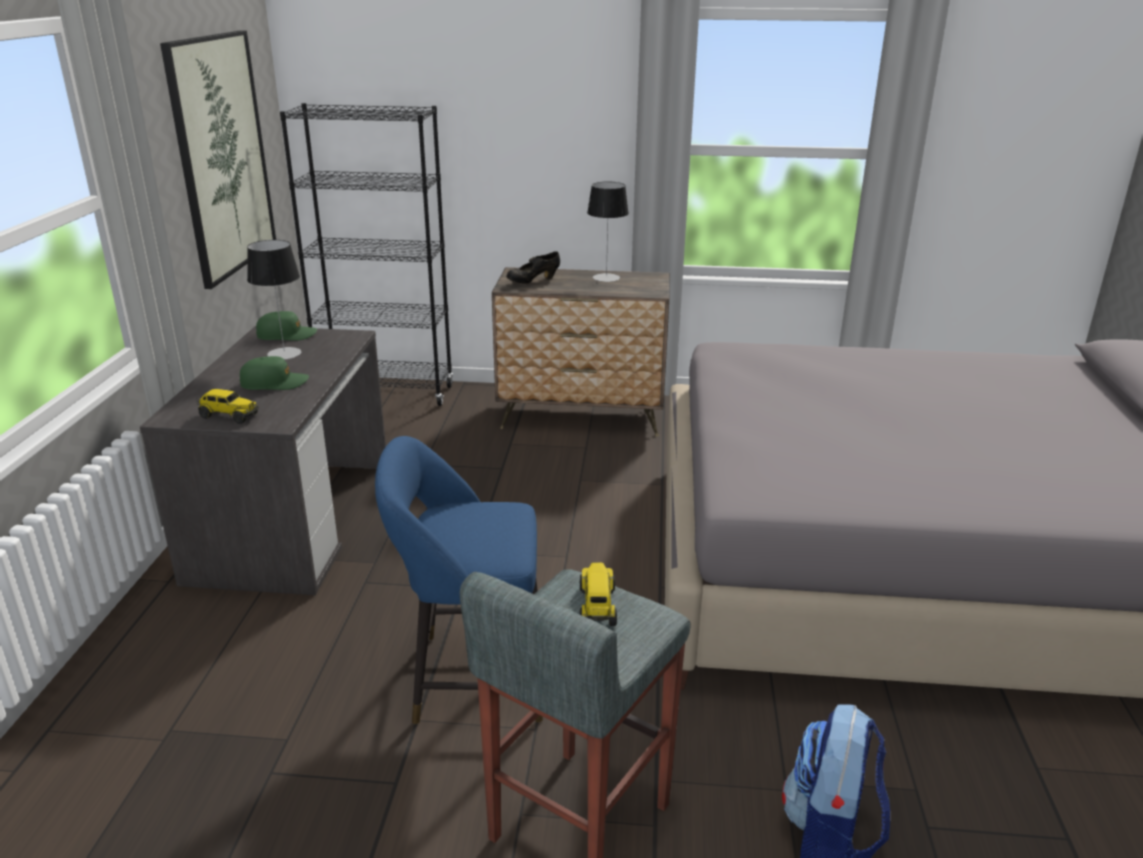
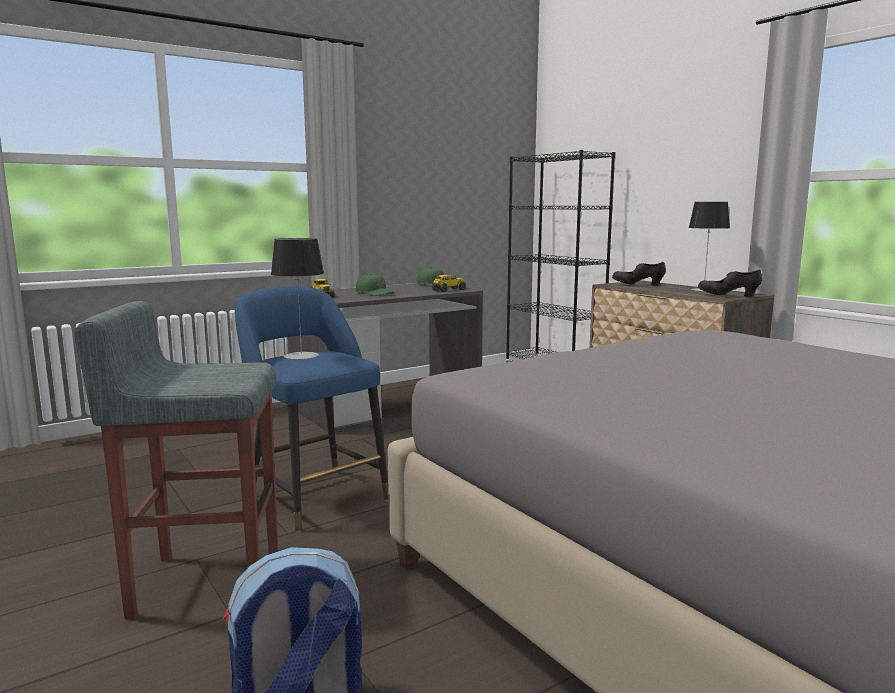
camera: 50 degrees right, 15 degrees down
(222, 156) = (454, 176): picture -> none
(284, 353) = (412, 288): table lamp -> table lamp (301, 355)
(597, 607) = (225, 373): toy truck -> toy truck (448, 290)
(648, 286) = (728, 296): none -> black shoe

